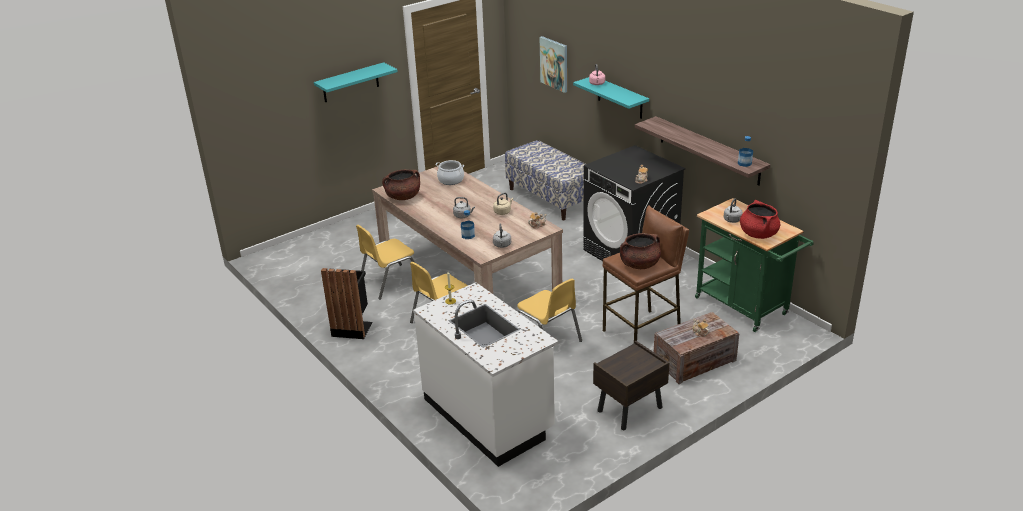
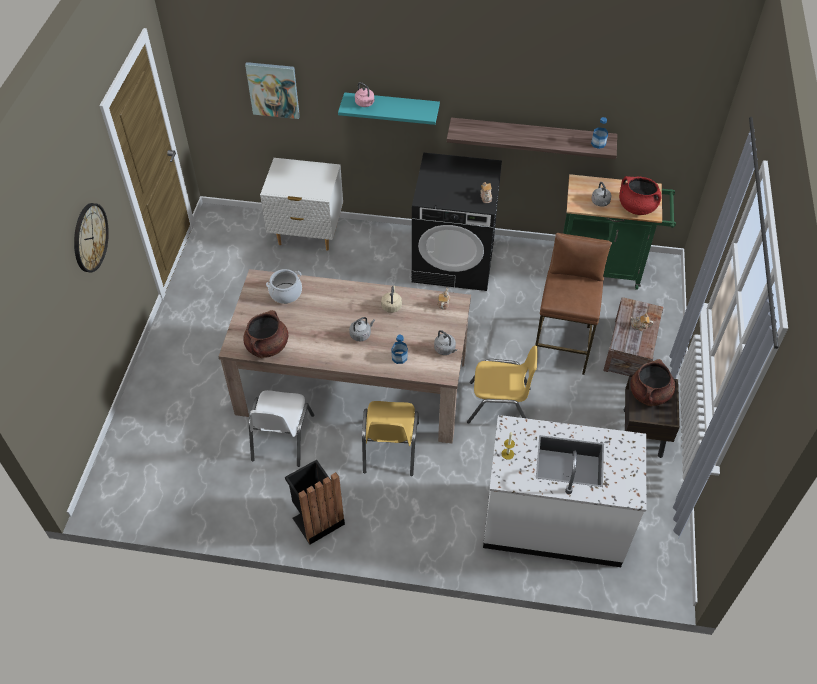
camera: 45 degrees left, 20 degrees up
(350, 83) = (90, 237): turquoise shelf -> wall clock
(390, 282) = (281, 438): yellow chair -> white chair
(550, 198) = (307, 235): bench -> white nightstand
(639, 265) = (580, 297): brown cooking pot -> brown cooking pot (649, 394)

